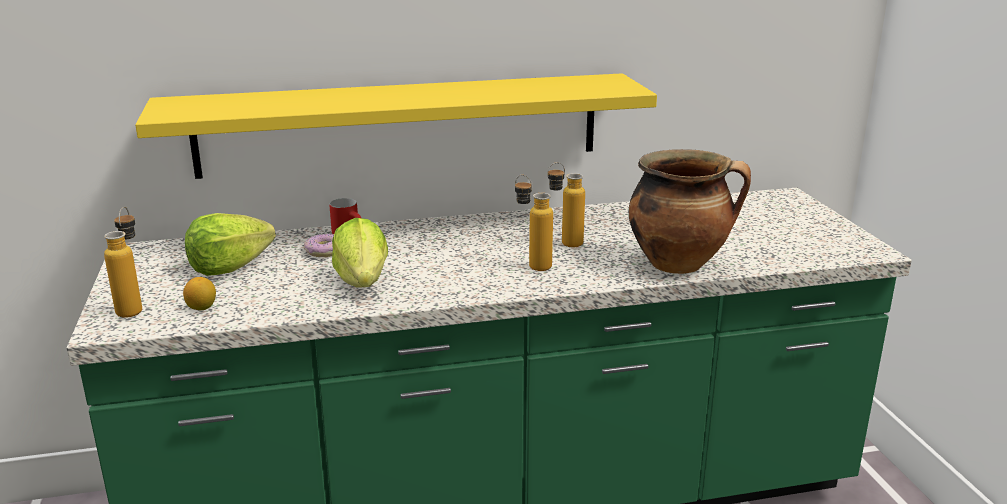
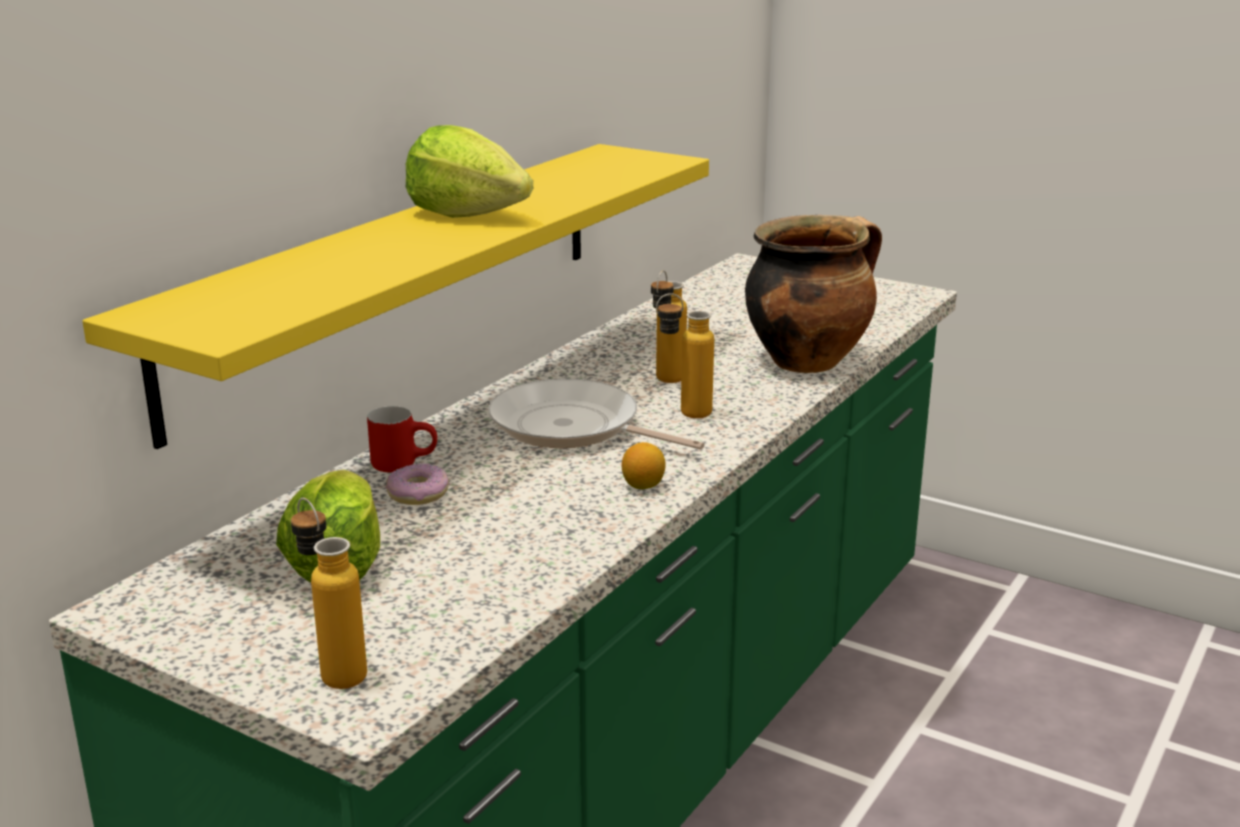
camera: 45 degrees left, 0 degrees up
(202, 308) = (432, 623): lemon -> lemon (643, 486)
(363, 281) = (552, 505): lettuce -> lettuce (467, 214)
(460, 249) = (572, 427): none -> frying pan

